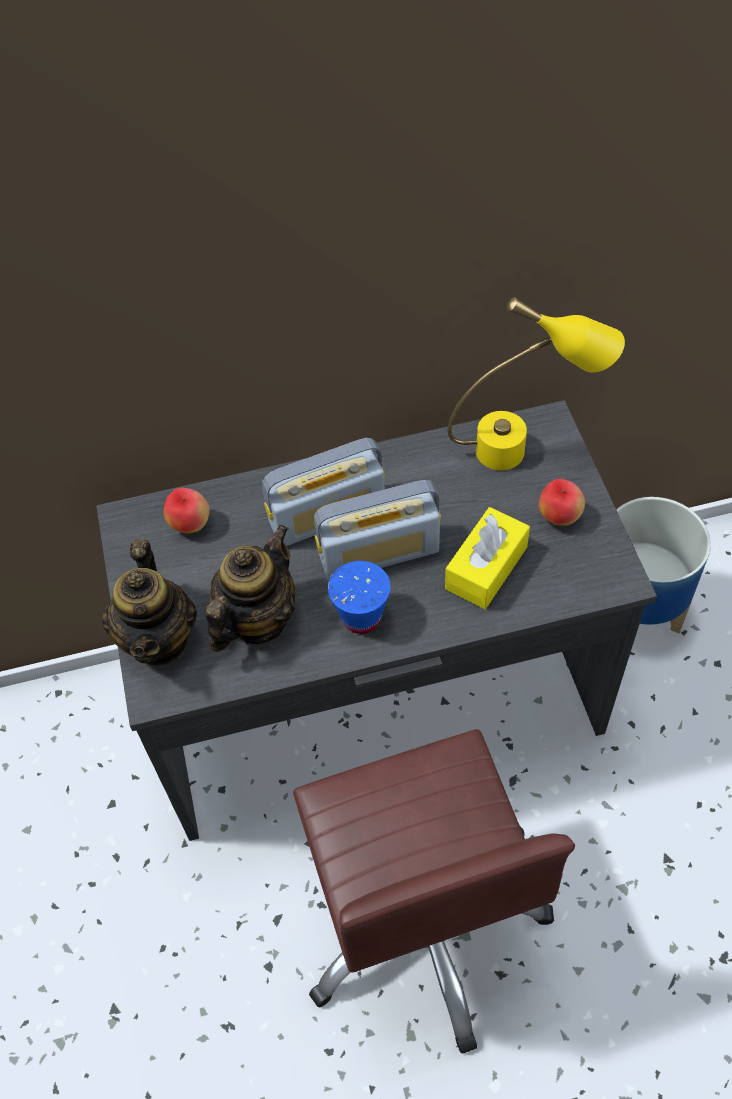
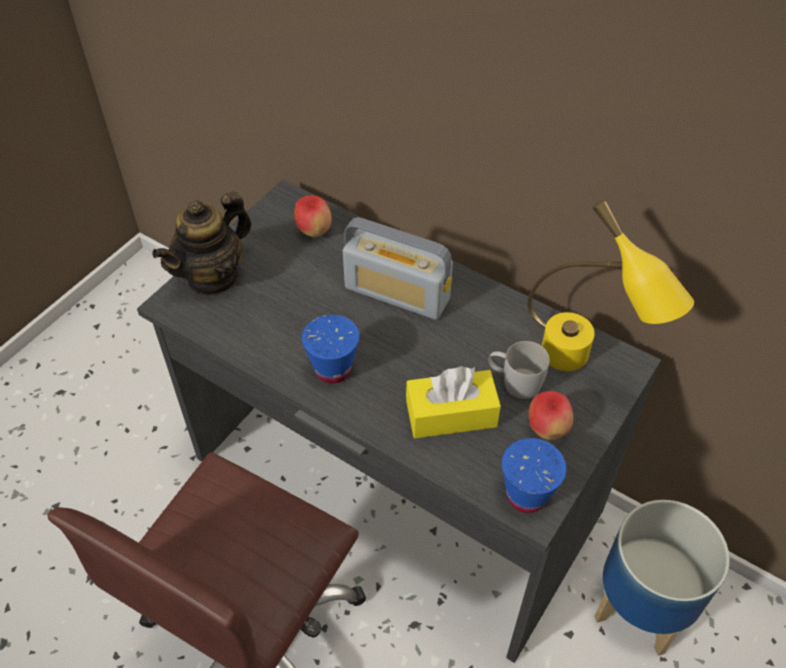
camera: 45 degrees right, 5 degrees down
(256, 619) = (275, 314): teapot -> none
(379, 553) = (396, 343): radio -> none
(496, 504) = (514, 382): none -> white mug
(604, 575) = (526, 496): none -> blue cup

